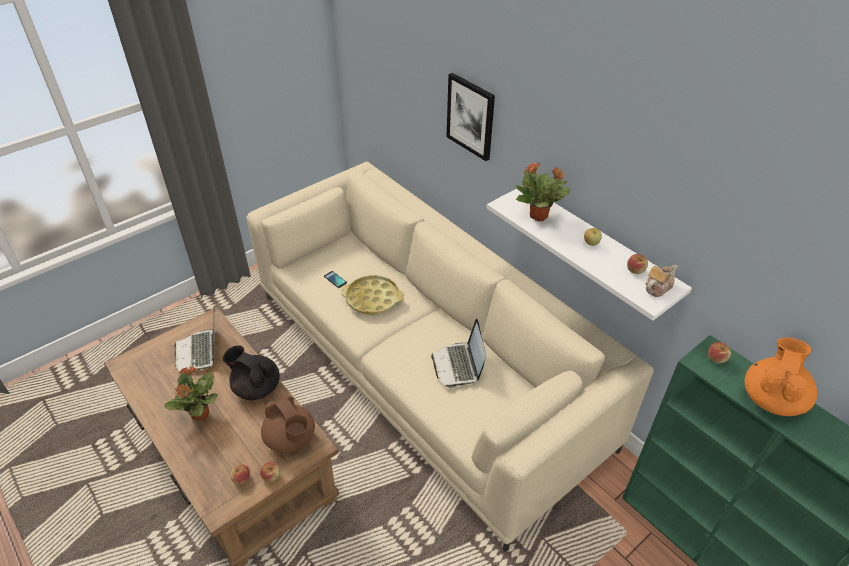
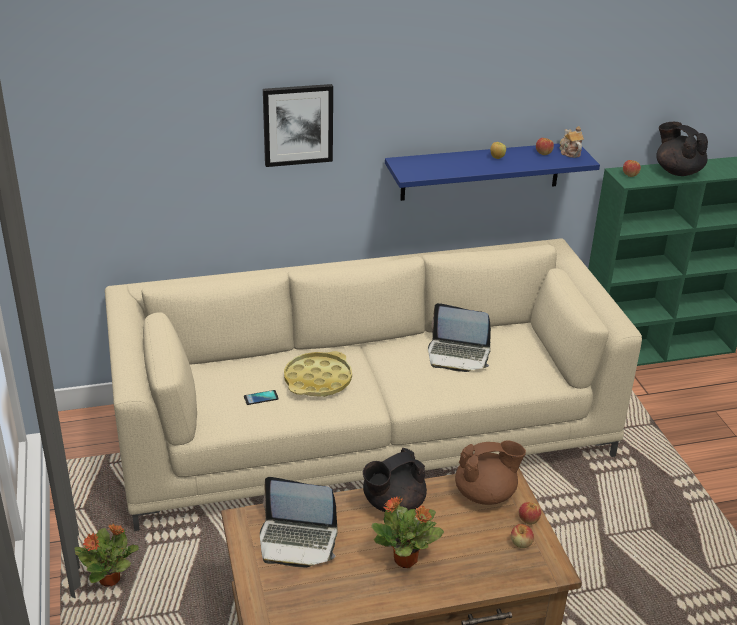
camera: 65 degrees left, 10 degrees down
(539, 216) = (441, 166): potted plant -> potted plant (110, 579)
(596, 250) = (481, 171): white shelf -> blue shelf
(772, 399) = (677, 171): orange teapot -> black teapot

